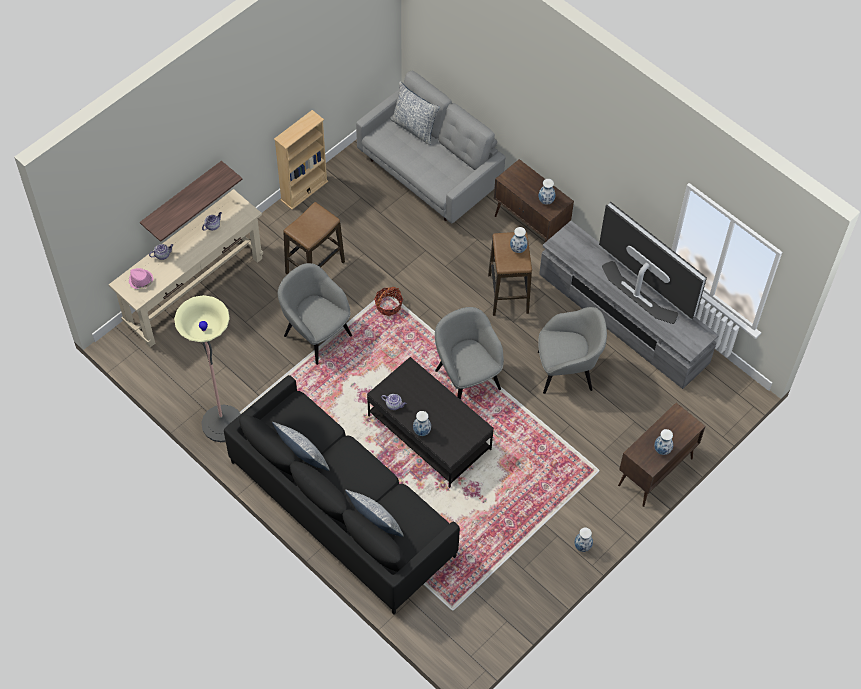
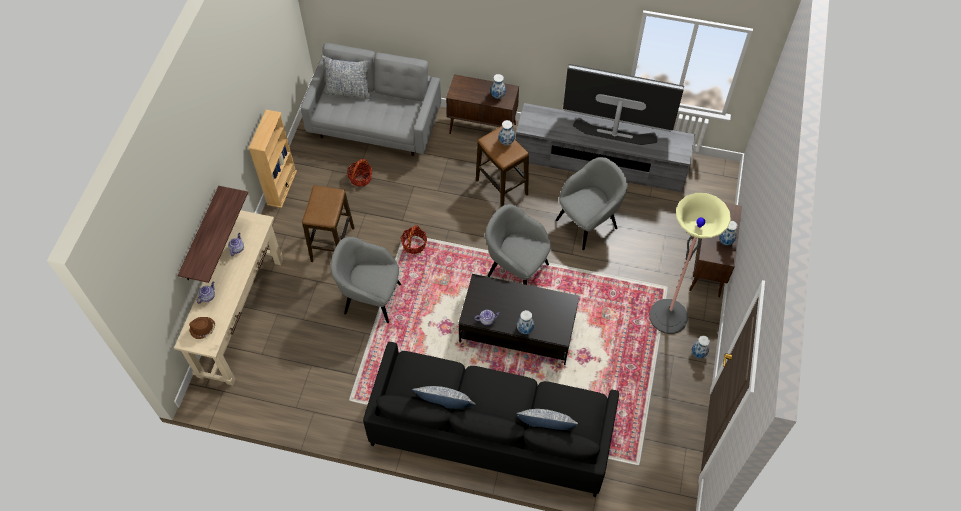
camera: 30 degrees left, 0 degrees up
(141, 281) = (202, 329): pink hat -> brown hat
(222, 424) = (341, 416): floor lamp -> floor lamp (668, 316)
(381, 218) = (360, 178): none -> basket

